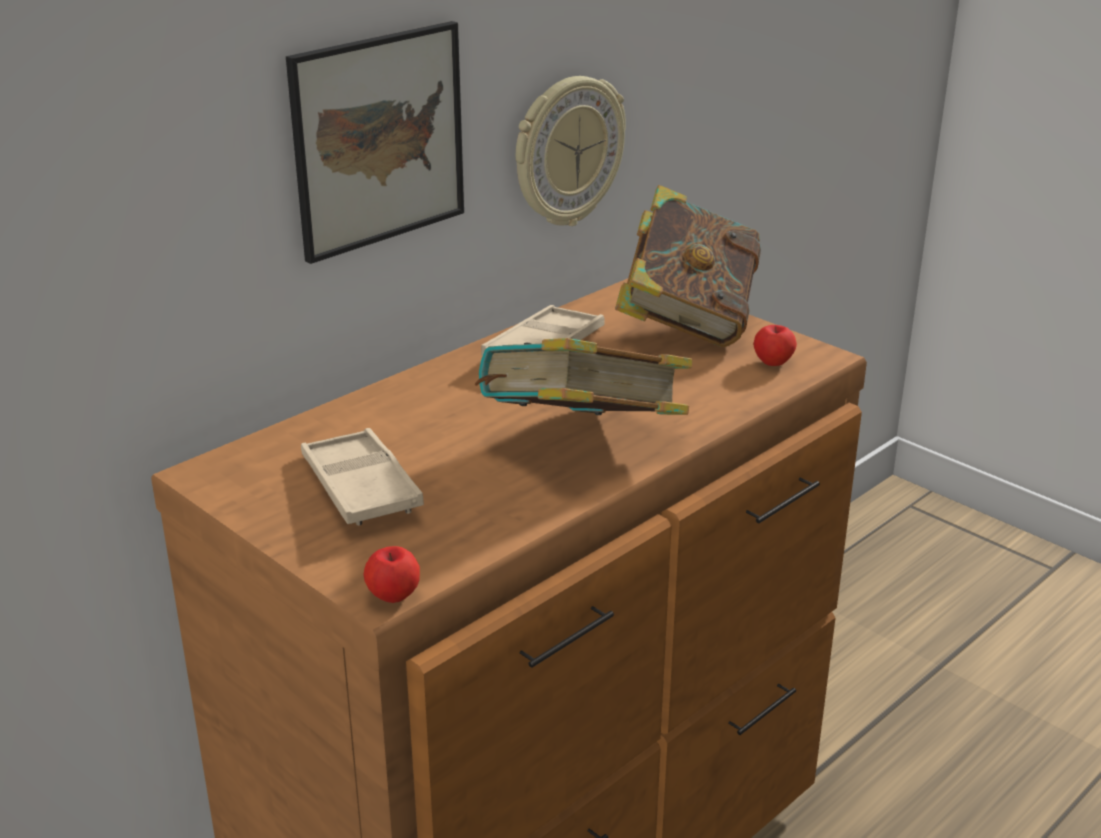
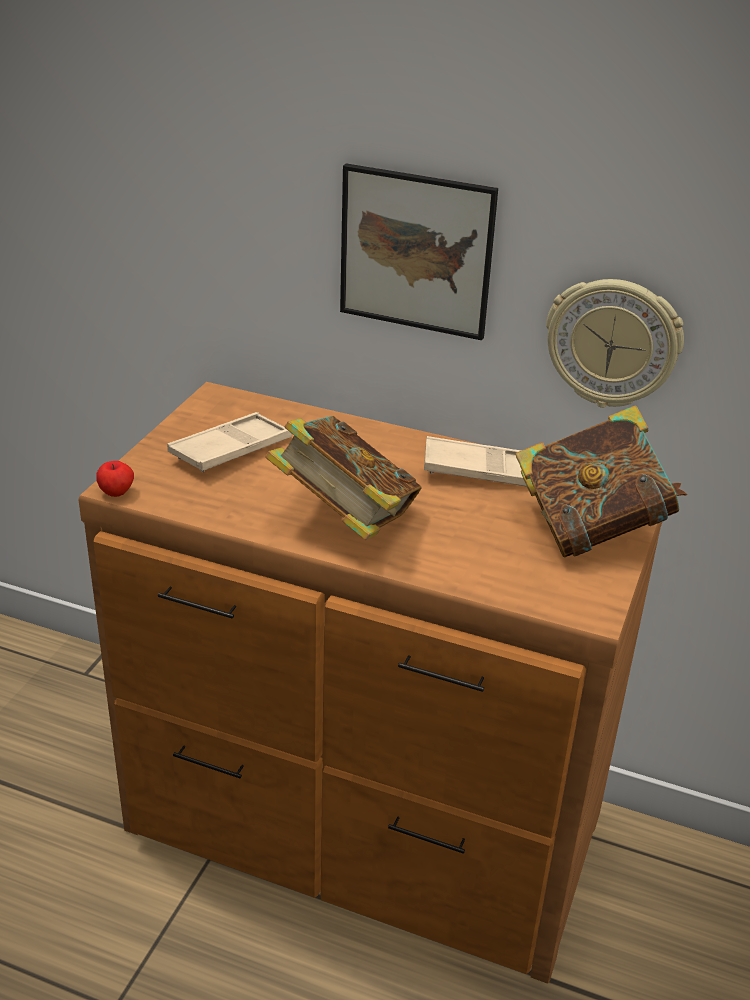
camera: 65 degrees right, 5 degrees up
(773, 362) = (557, 588): apple -> none

